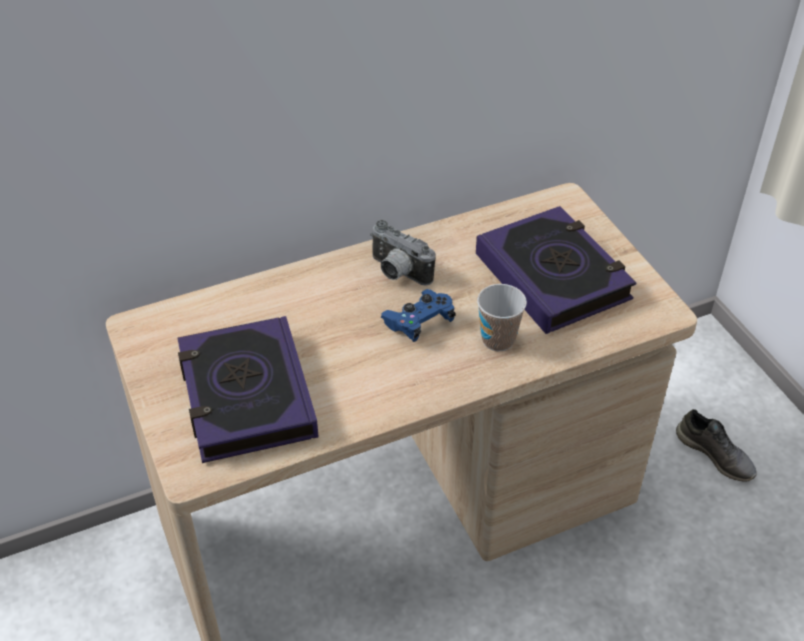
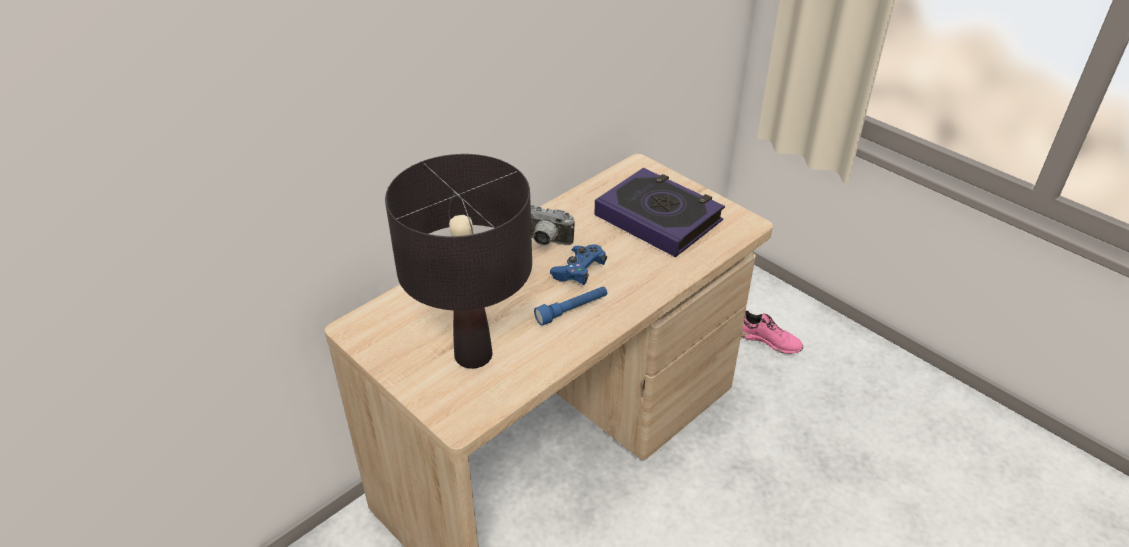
camera: 20 degrees left, 5 degrees down
(246, 396) = (473, 356): book -> black table lamp
(385, 370) = (572, 310): none -> blue flashlight
(498, 340) = (643, 269): cup -> none
(715, 454) = (768, 340): grey shoe -> pink shoe

